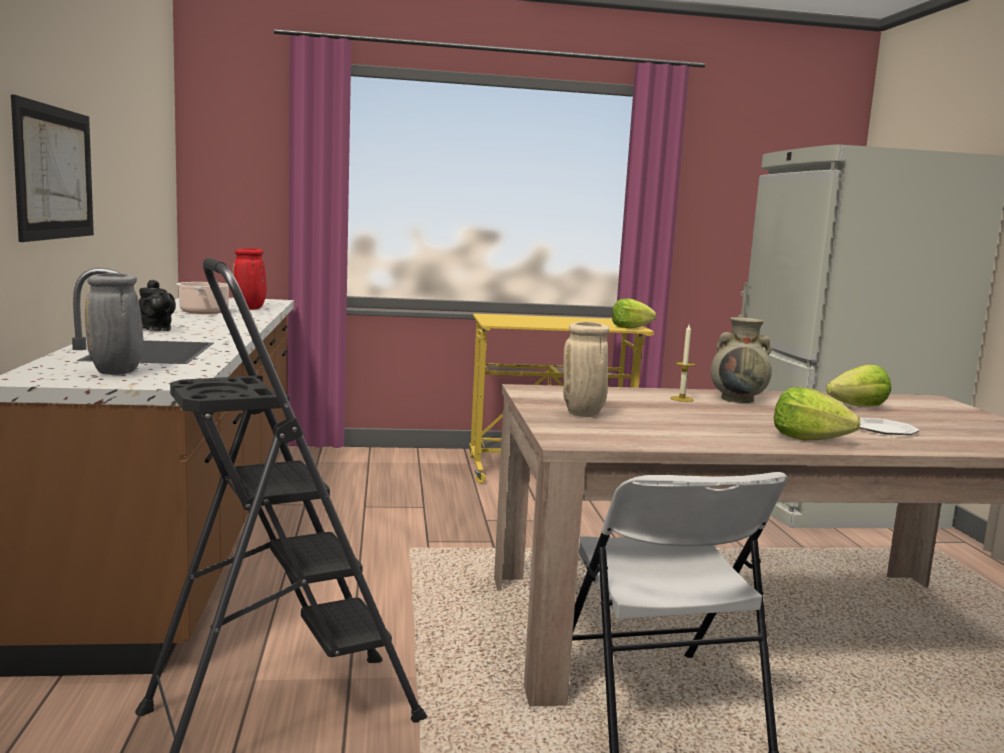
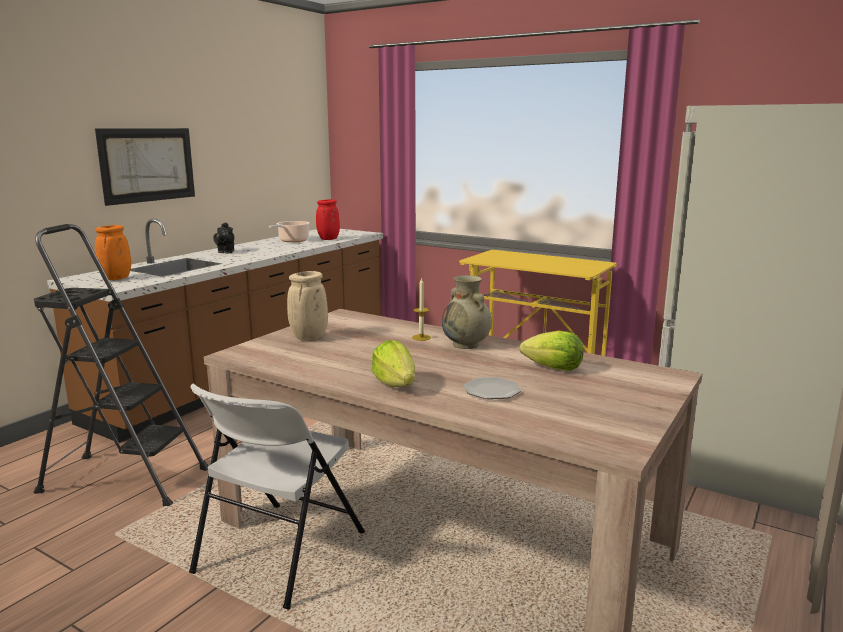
camera: 40 degrees right, 5 degrees up
(117, 372) = (116, 279): grey vase -> orange vase
(630, 327) = (581, 271): lettuce -> none

